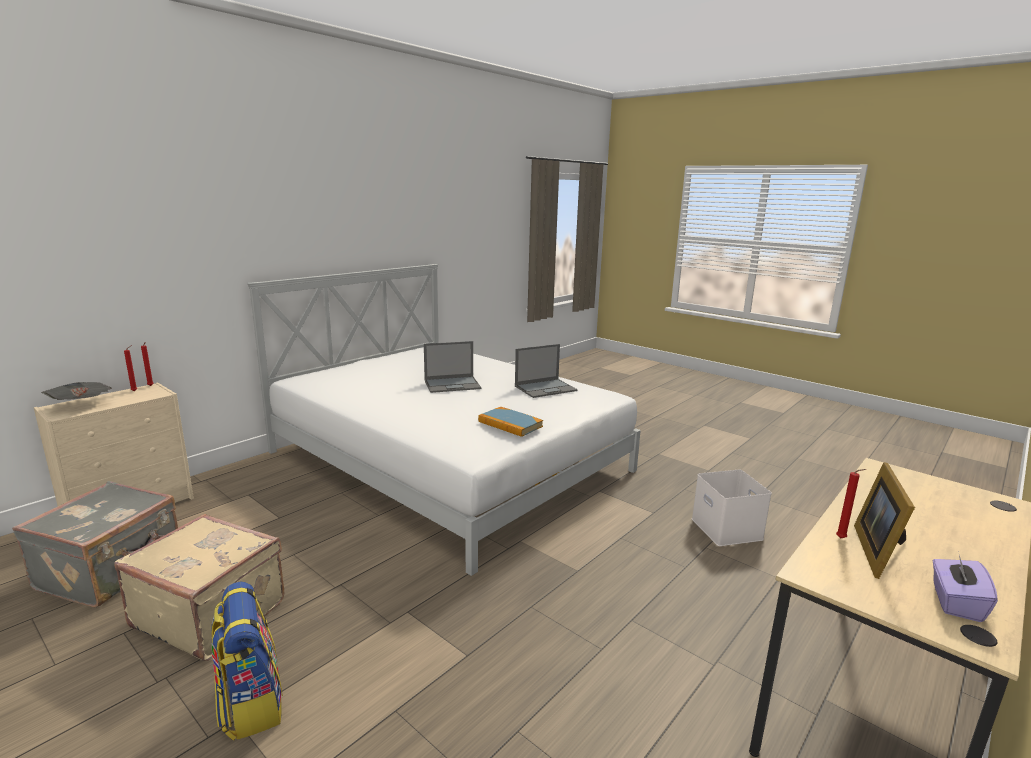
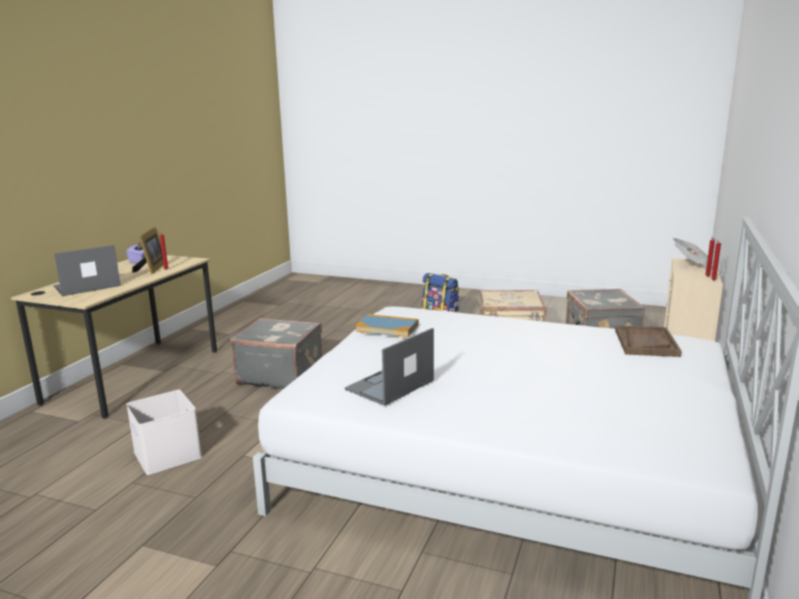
camera: 160 degrees right, 0 degrees up
(330, 383) = (646, 343): none -> brown tray
(453, 384) = (510, 365): laptop -> laptop (86, 286)
(614, 623) = (280, 375): none -> grey suitcase

